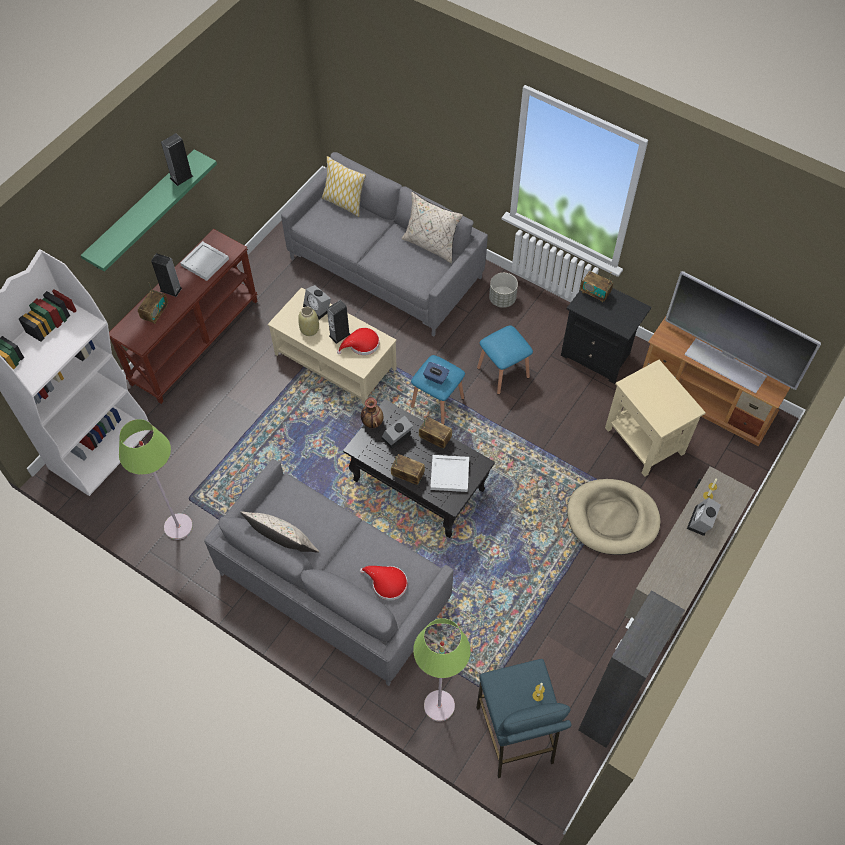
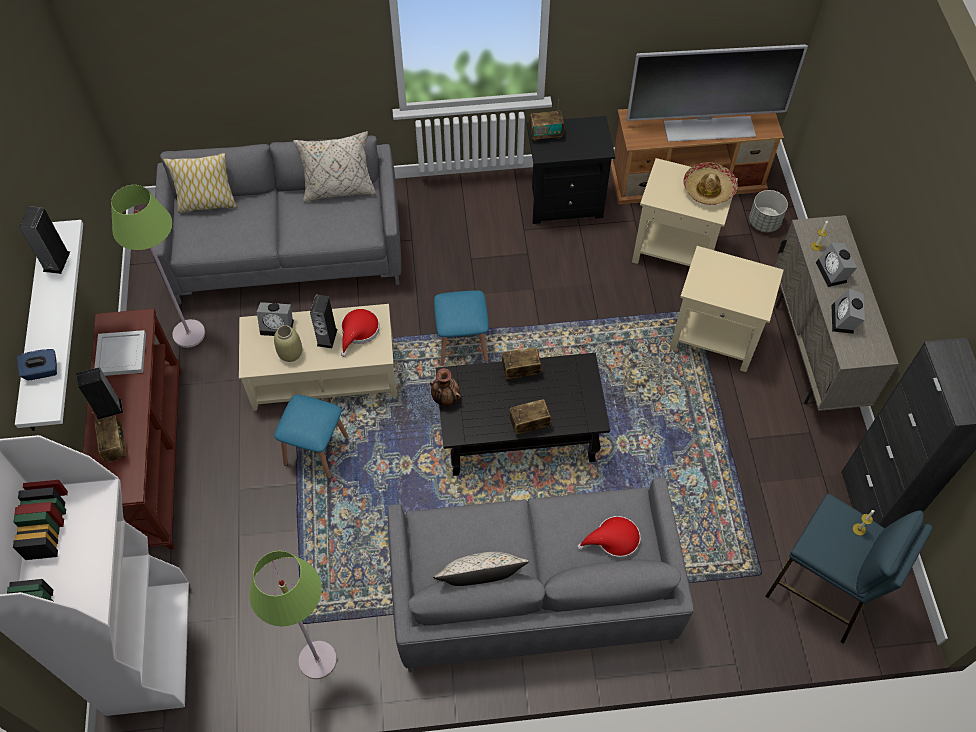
camera: 40 degrees left, 0 degrees up
(142, 210) = (36, 329): green shelf -> white shelf
(396, 437) = (483, 396): alarm clock -> alarm clock (844, 320)
(435, 377) = (462, 314): blue tissue box -> blue tissue box (42, 371)
(439, 706) = (733, 623): green floor lamp -> green floor lamp (189, 334)
(450, 474) = (567, 393): white tray -> none
(502, 299) = (431, 207): grey planter -> grey planter (764, 222)
(503, 372) = (496, 274): blue stool -> blue stool (316, 450)
(612, 519) = (714, 337): beige dog bed -> beige side table
(675, 405) = (708, 189): none -> hat

